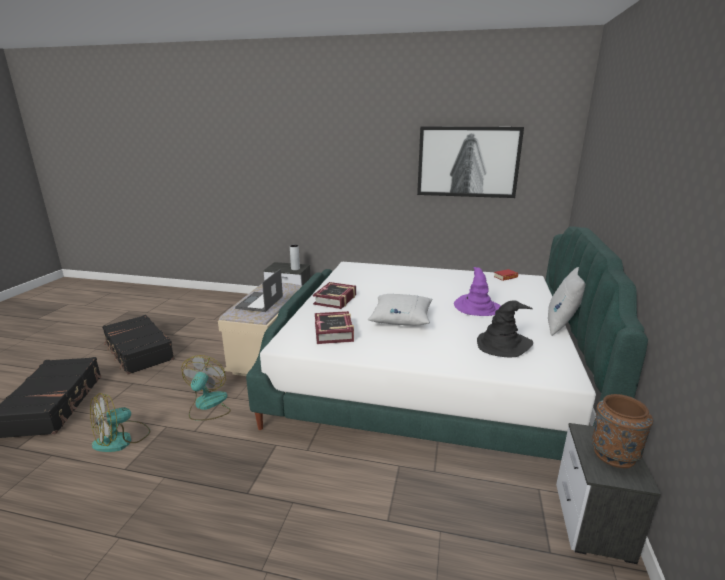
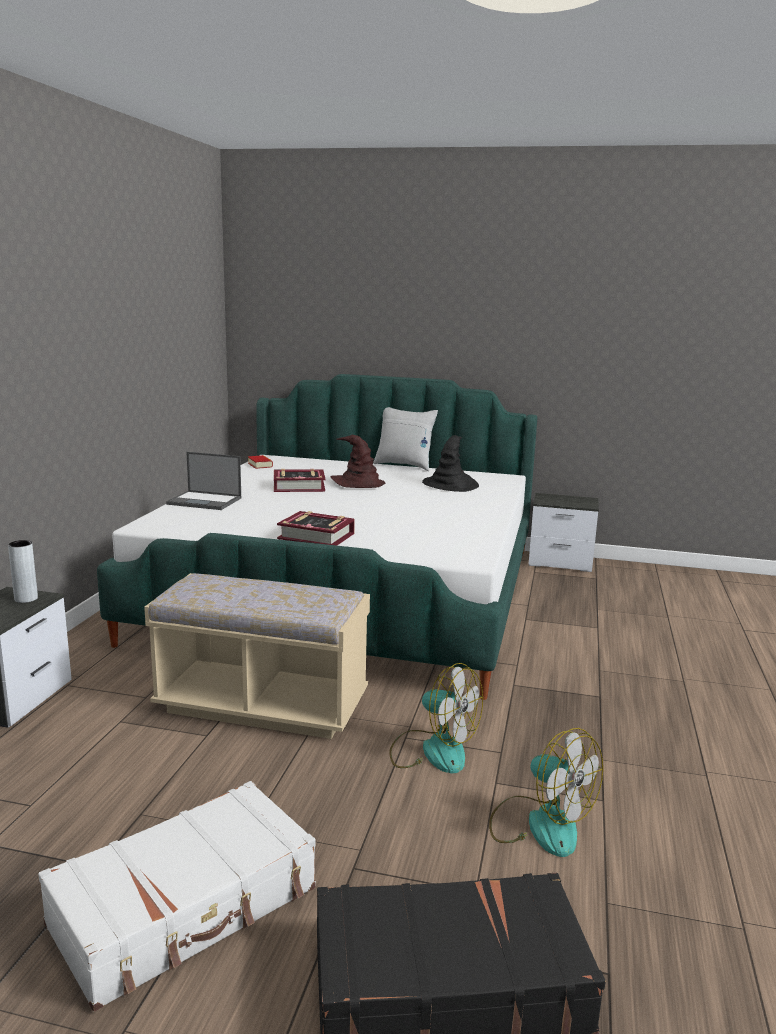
camera: 90 degrees left, 5 degrees down
(138, 352) = (186, 907): black suitcase -> white suitcase
(208, 405) = (433, 750): fan -> fan turned 150 degrees counterclockwise
(259, 302) = (283, 595): laptop -> laptop (205, 501)
(334, 332) = (431, 538): book -> book (299, 486)
(401, 319) = (390, 511): grey pillow -> none
(468, 162) = (159, 319): picture -> none
(477, 307) = (358, 483): purple hat -> brown hat
(613, 454) = (565, 500): brown vase -> none

